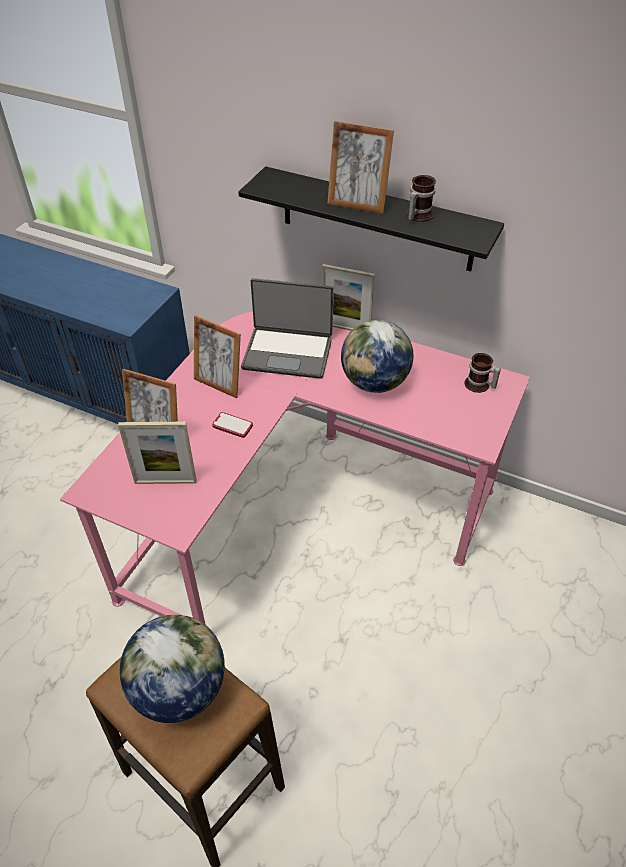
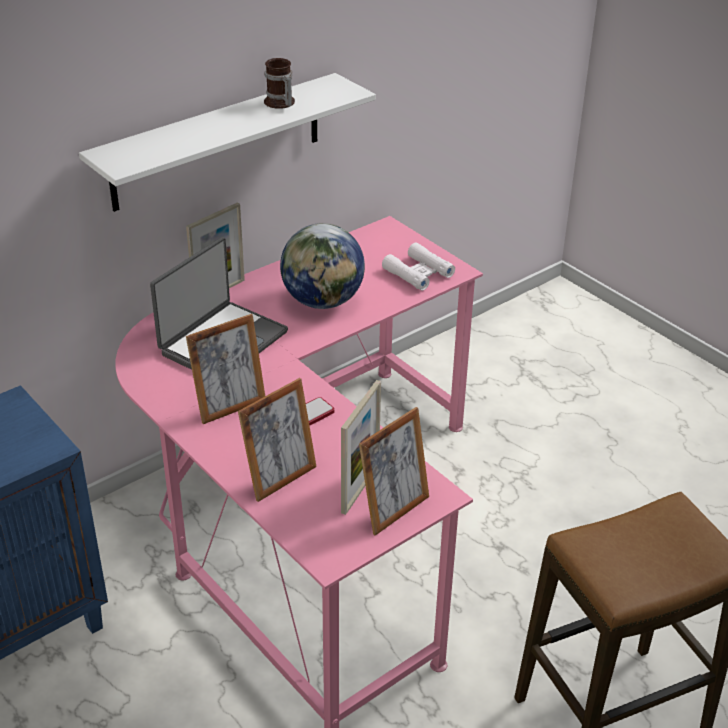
camera: 65 degrees left, 10 degrees down
(179, 689) = (641, 545): globe -> none
(357, 205) = (226, 125): picture frame -> picture frame (394, 510)
(376, 220) = (217, 142): black shelf -> white shelf
(458, 422) = (418, 273): none -> white binoculars
(479, 386) = (379, 245): mug -> none

